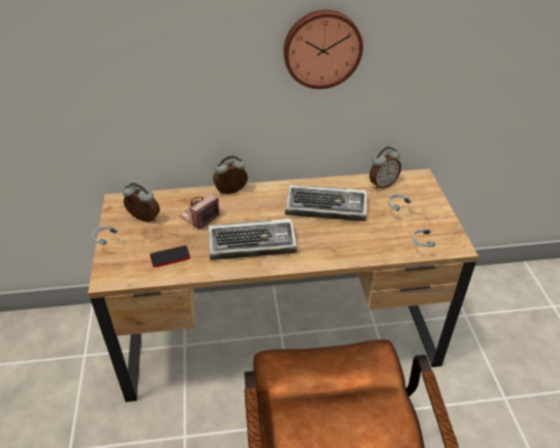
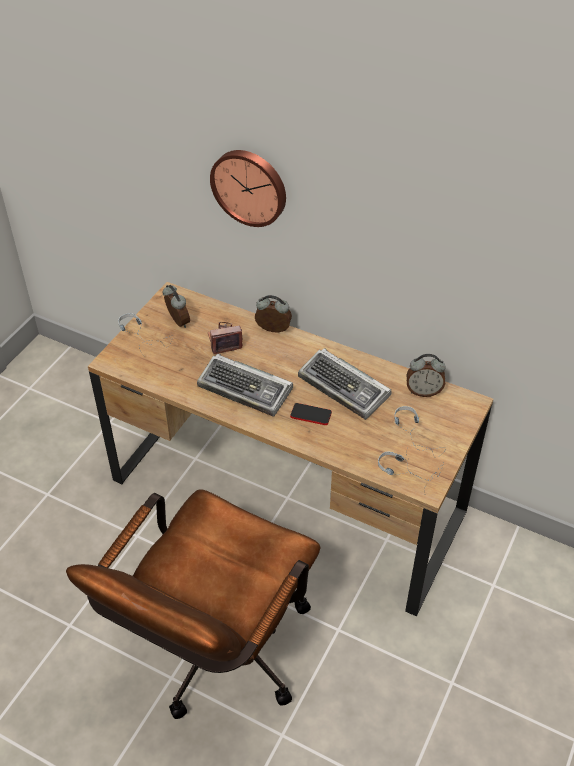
camera: 35 degrees right, 5 degrees up
(170, 257) = (170, 367): phone -> phone (311, 415)
(322, 48) = (380, 228): wall clock -> wall clock (250, 186)

